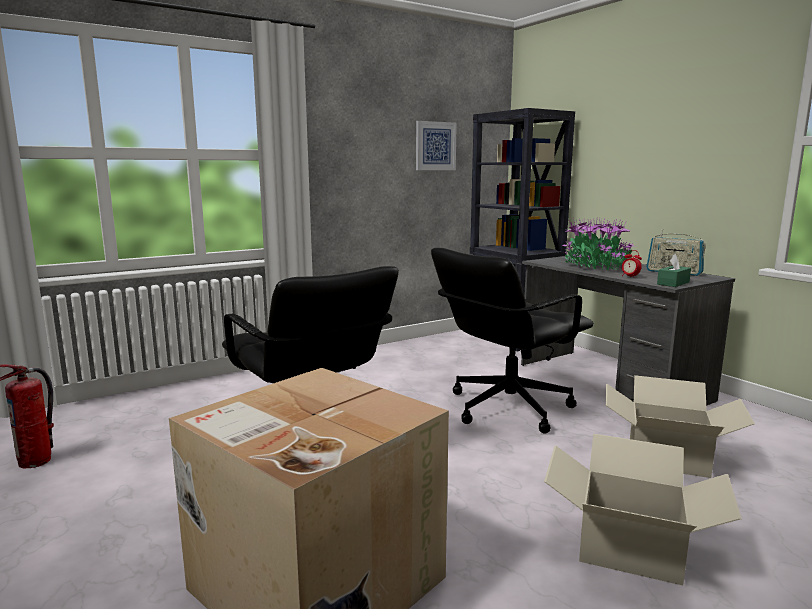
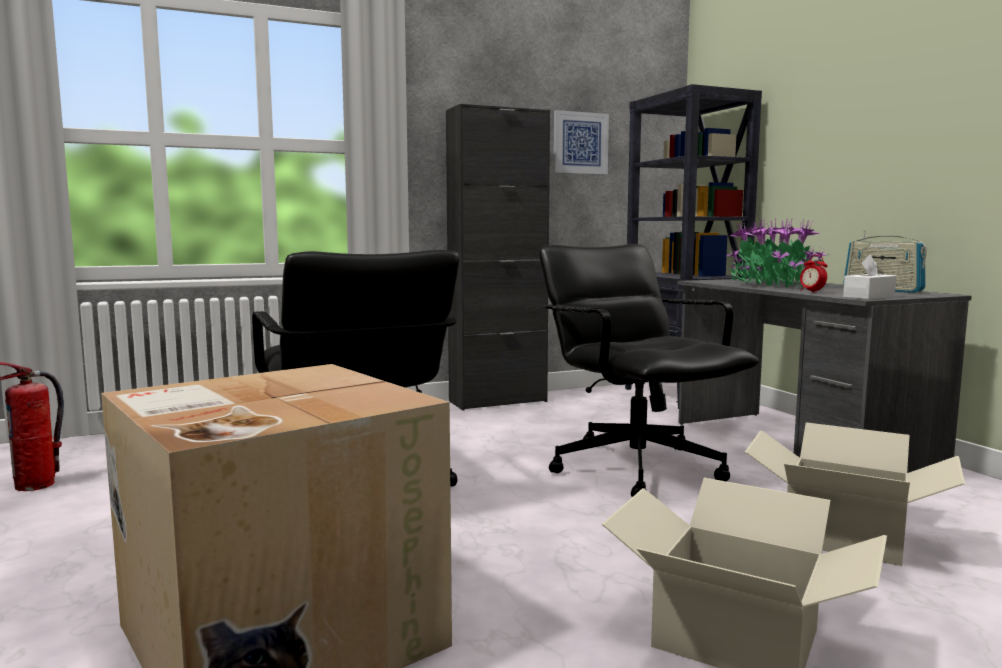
camera: 10 degrees right, 5 degrees down
(379, 351) = (498, 401): none -> black cabinet
(507, 407) = (636, 467): black office chair -> black office chair turned 90 degrees clockwise
(673, 283) = (869, 297): green tissue box -> white tissue box

